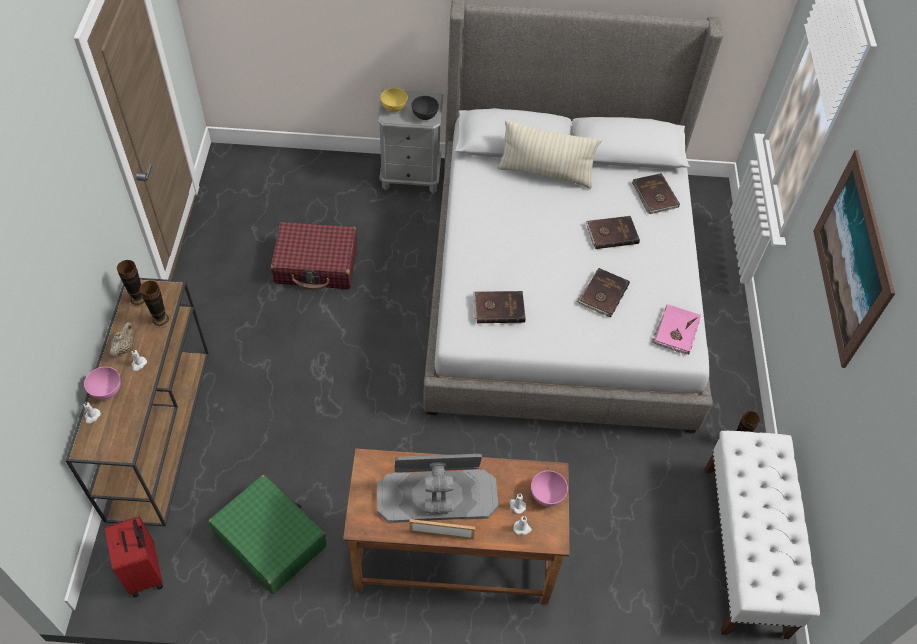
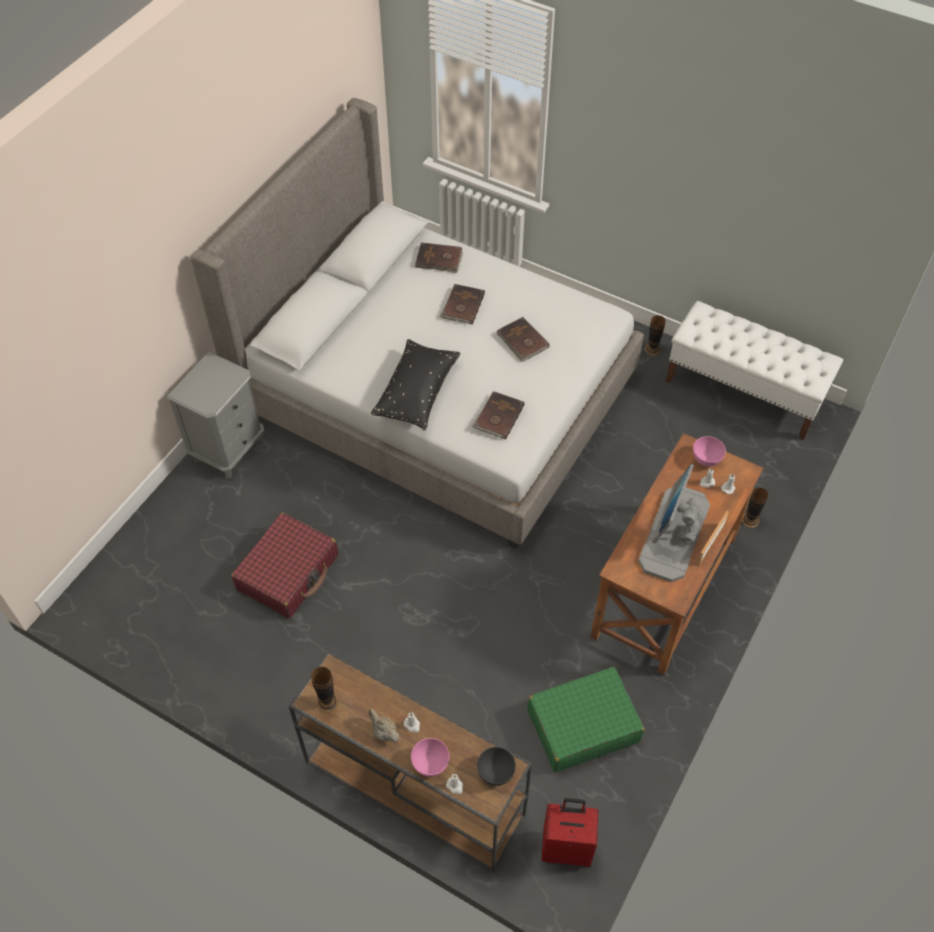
camera: 60 degrees left, 0 degrees up
(160, 320) = (366, 688): vase -> vase (750, 520)
(394, 107) = (201, 396): yellow bowl -> none
(425, 116) = (230, 376): grey bowl -> grey bowl (496, 772)
(489, 240) = (417, 393): none -> black pillow
(545, 173) = (364, 319): beige pillow -> none
(675, 331) = (585, 313): pink book -> none
(851, 258) = (664, 149): picture -> none

